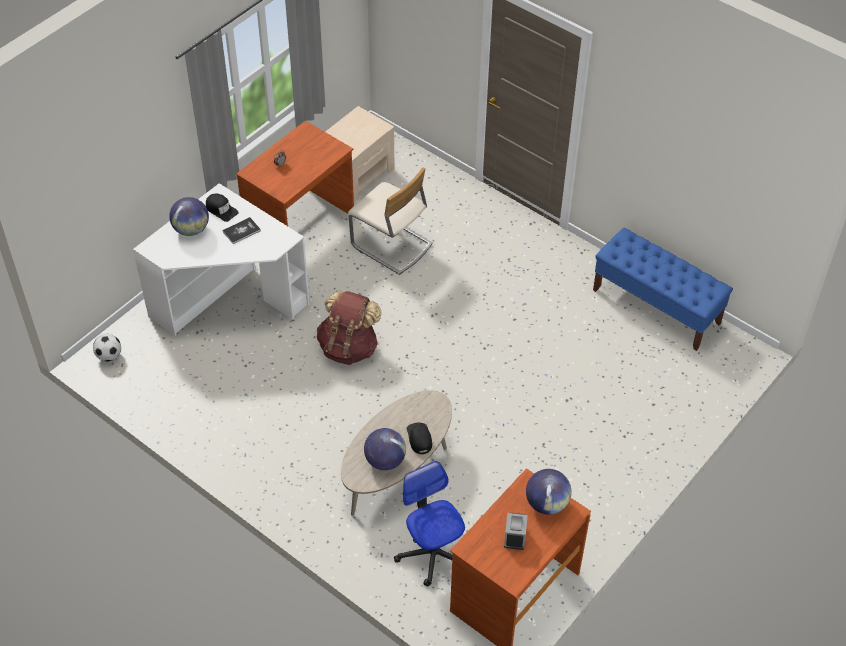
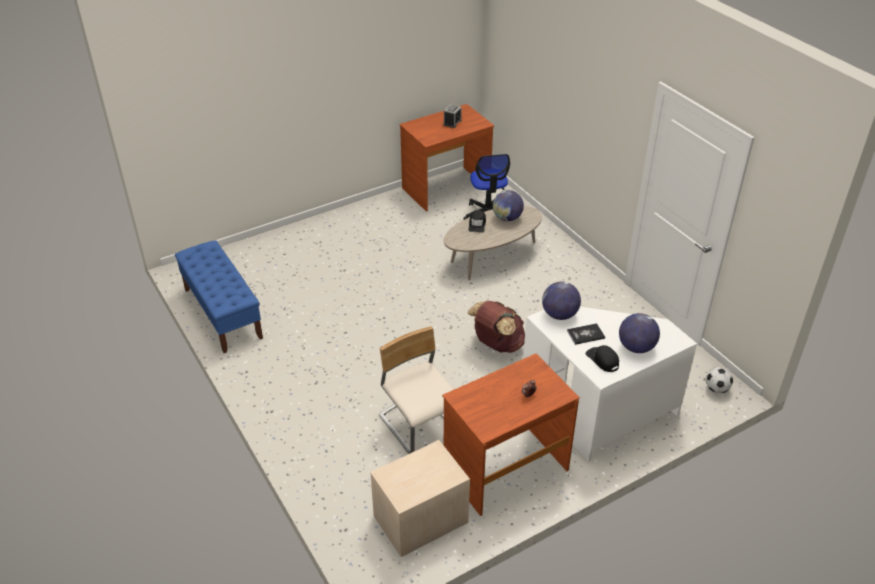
camera: 160 degrees left, 10 degrees down
(547, 503) = (423, 131): globe -> globe (559, 315)

